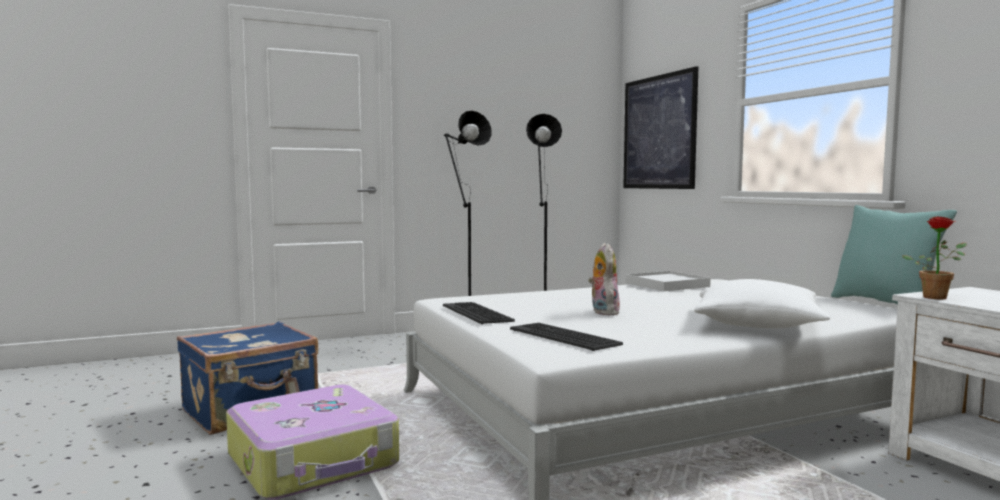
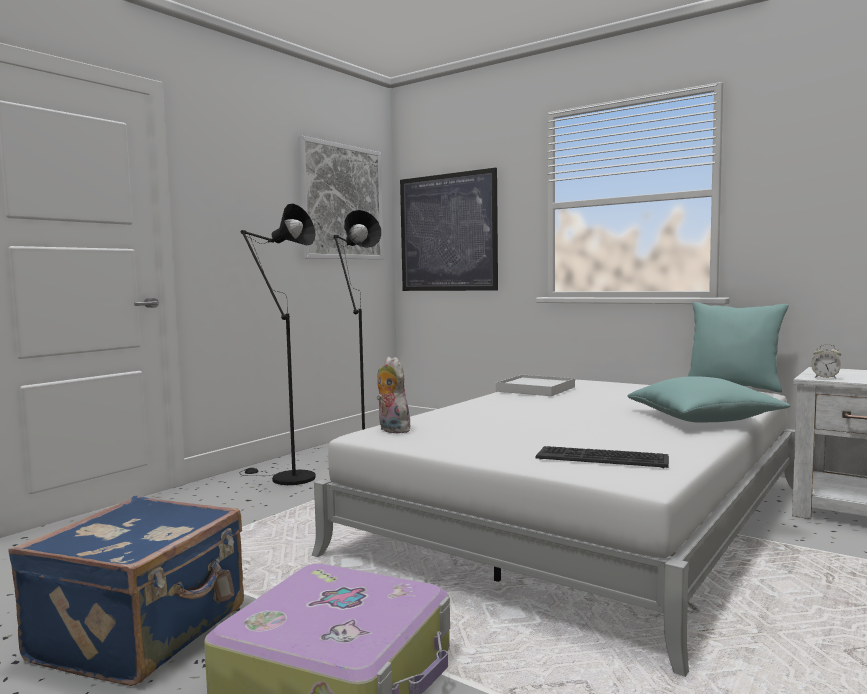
camera: 30 degrees left, 0 degrees up
(477, 313) = (451, 445): keyboard -> none
(559, 107) = (341, 202): none -> picture
(602, 312) = (562, 425): plush toy -> plush toy (391, 430)
(757, 325) = (703, 419): white pillow -> turquoise pillow
(936, 297) = (825, 378): potted plant -> alarm clock

